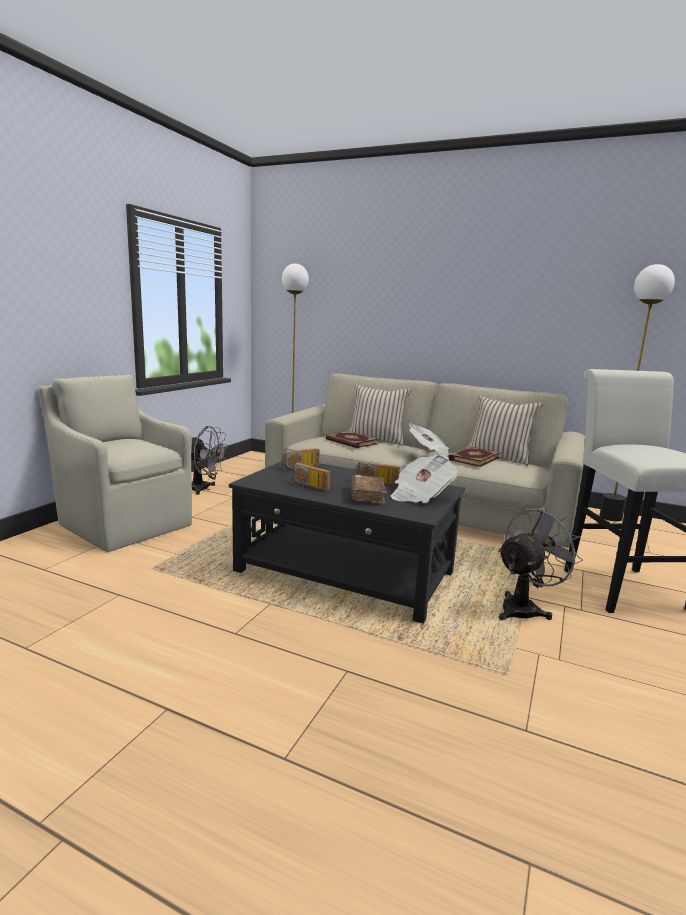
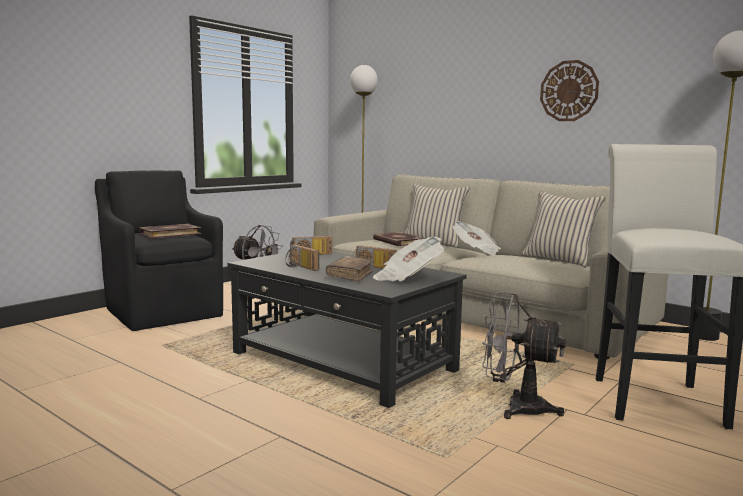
camera: 15 degrees right, 5 degrees down
(124, 523) = (163, 311): beige armchair -> black armchair
(473, 458) = (519, 257): book -> book (169, 233)
(498, 303) = (569, 91): none -> wall clock
(524, 608) = (516, 407): grey fan -> grey fan turned 135 degrees counterclockwise

